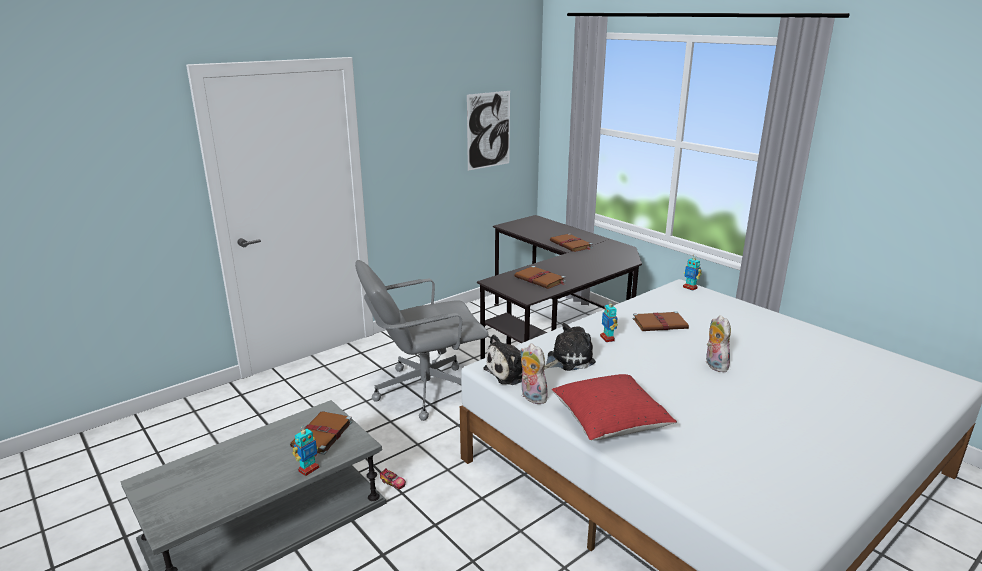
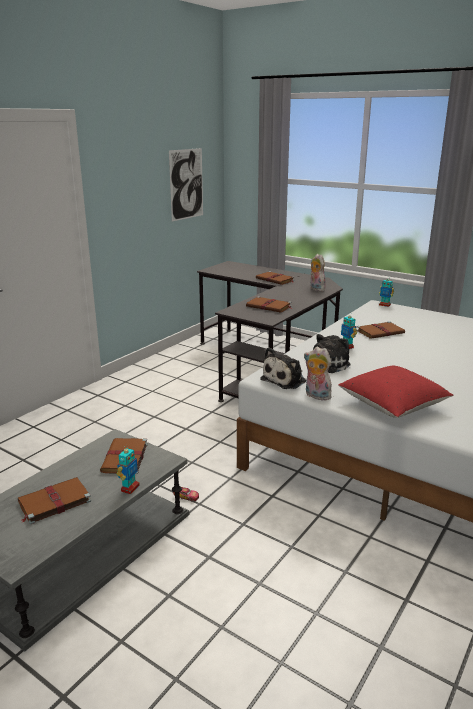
camera: 15 degrees left, 0 degrees up
(232, 472) = (53, 502): none -> brown book
(424, 390) = (174, 418): grey office chair -> none
(714, 365) = (442, 356): plush toy -> plush toy (316, 289)

